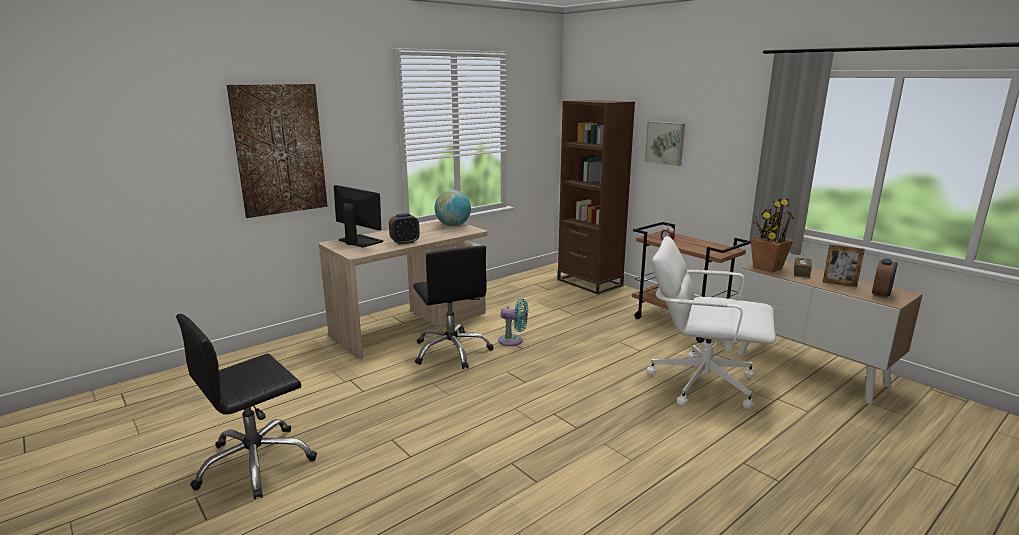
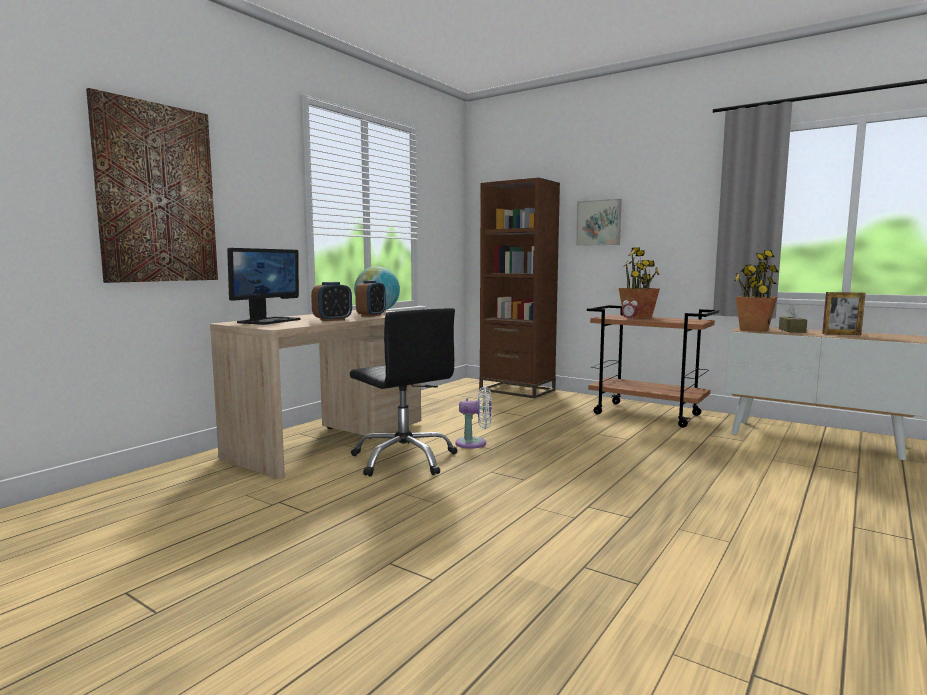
camera: 15 degrees left, 10 degrees down
(255, 463) = (173, 628): black office chair -> none
(359, 241) = (268, 321): monitor -> monitor turned 90 degrees clockwise
(513, 341) = (474, 443): turquoise fan -> white fan
(681, 238) = (638, 317): none -> potted plant
(701, 383) = (723, 460): white office chair -> none
(881, 293) = (891, 337): alarm clock -> alarm clock (371, 315)

